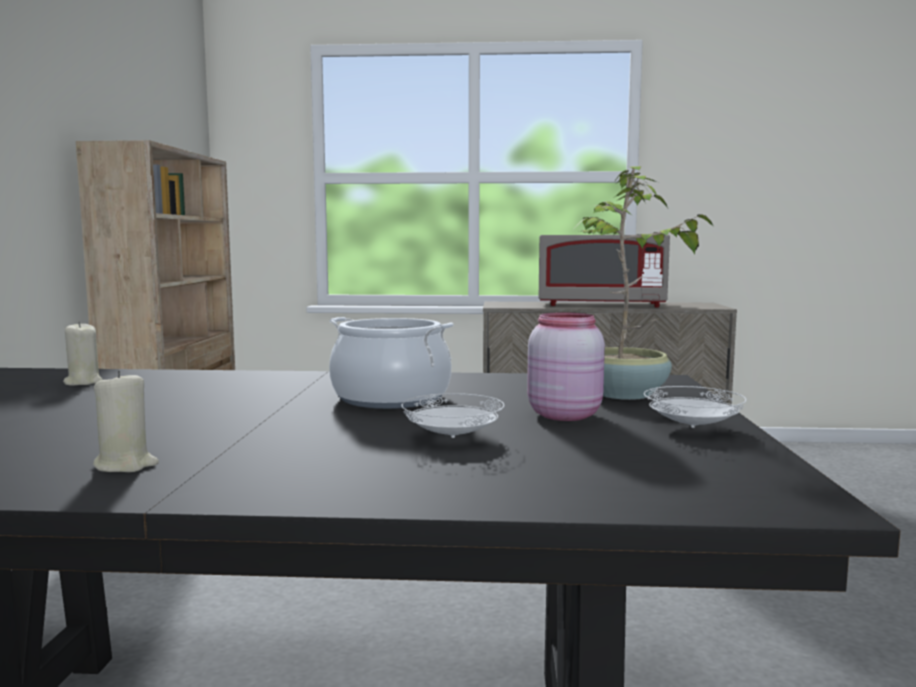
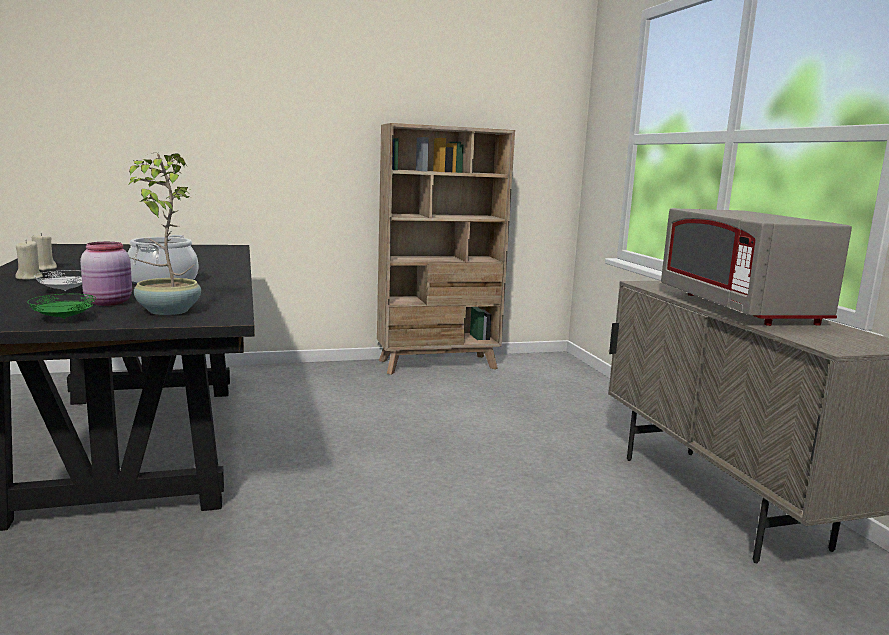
camera: 70 degrees right, 5 degrees up
(83, 382) = (208, 254): beige candle -> beige candle (30, 278)
(692, 428) = (64, 319): white plate -> green plate

